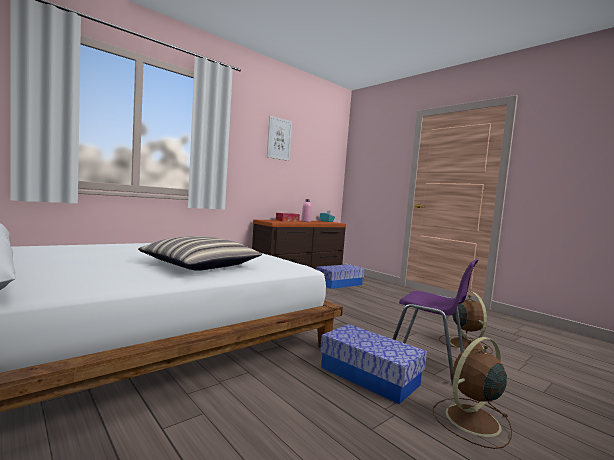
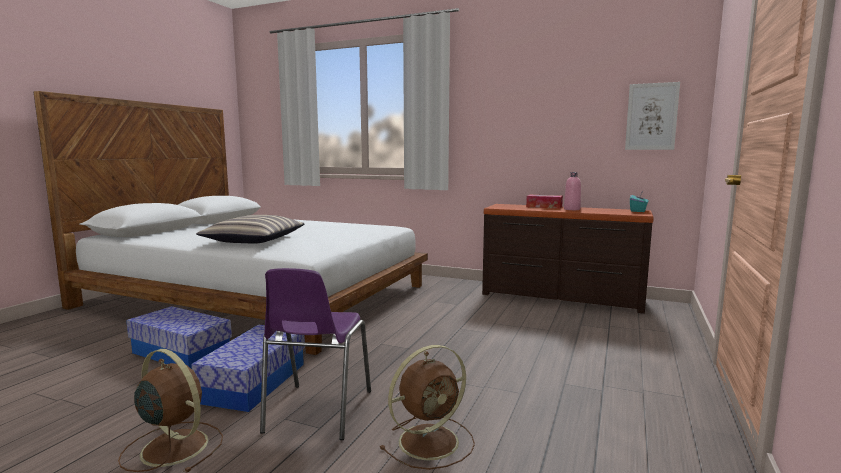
camera: 65 degrees right, 5 degrees up
(279, 139) = (538, 82): picture -> picture (651, 116)
(339, 284) = (587, 320): storage box -> storage box (181, 353)

